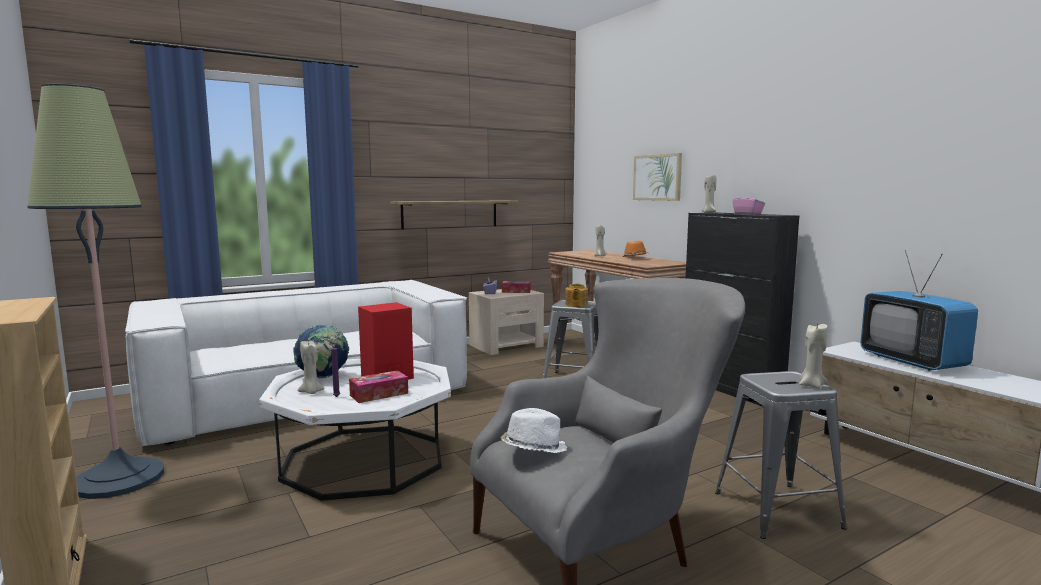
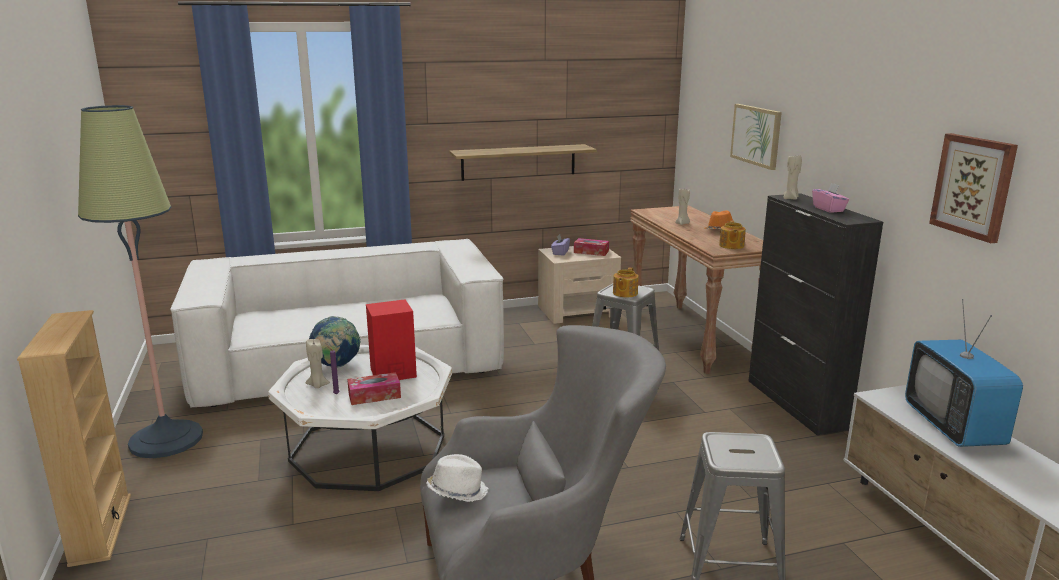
camera: 15 degrees right, 10 degrees up
(654, 263) = (731, 246): none -> teapot
(811, 385) = (762, 459): beige candle -> none
(885, 168) = (973, 186): none -> picture

